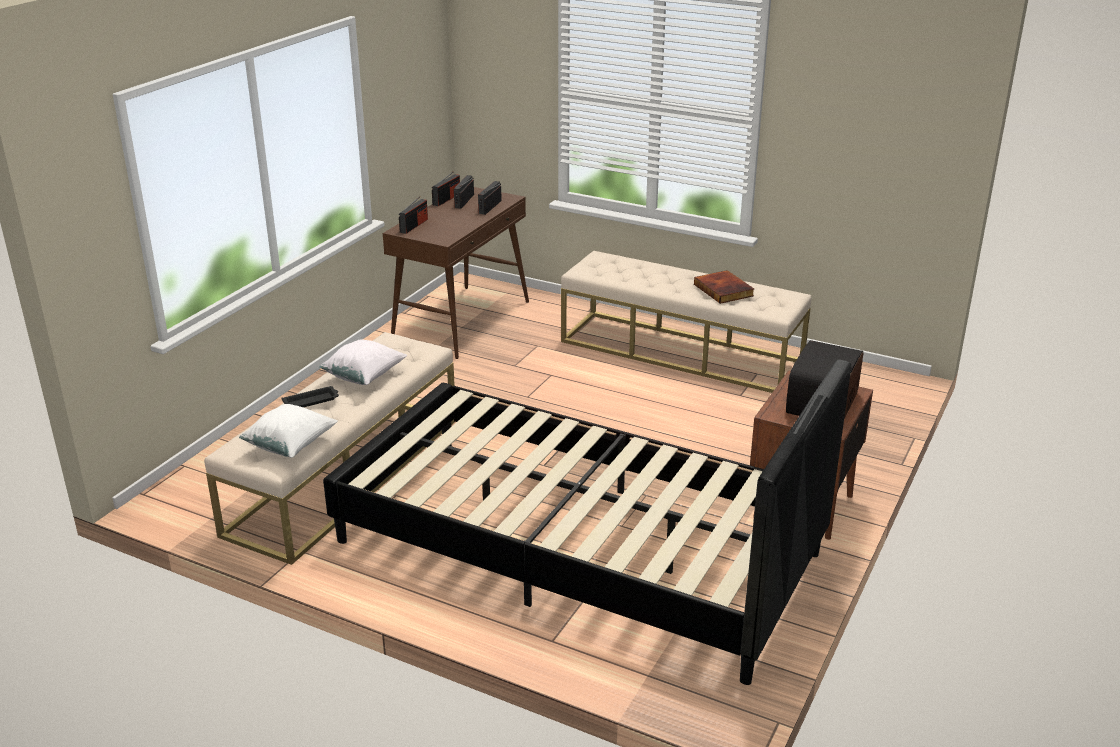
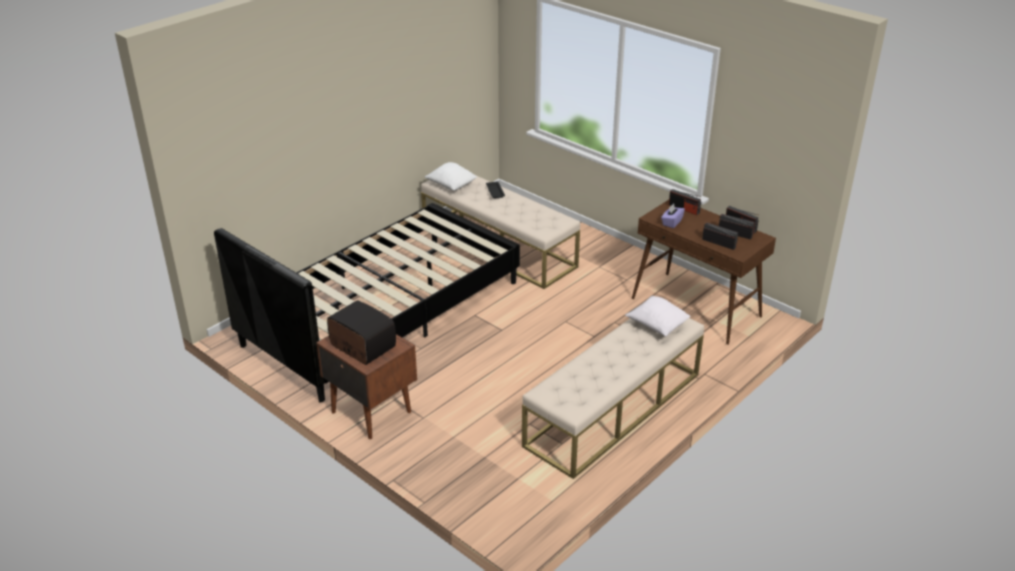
camera: 105 degrees right, 5 degrees up
(364, 377) = (517, 209): white pillow -> white pillow (657, 325)
(452, 230) = (671, 222): none -> purple tissue box
(724, 290) = (594, 373): book -> none

